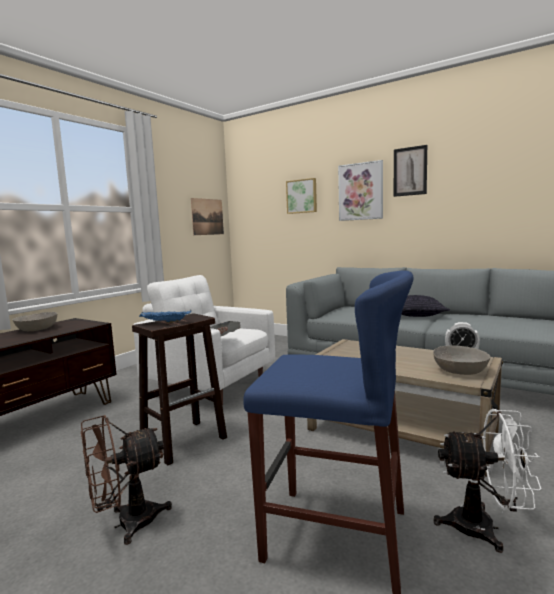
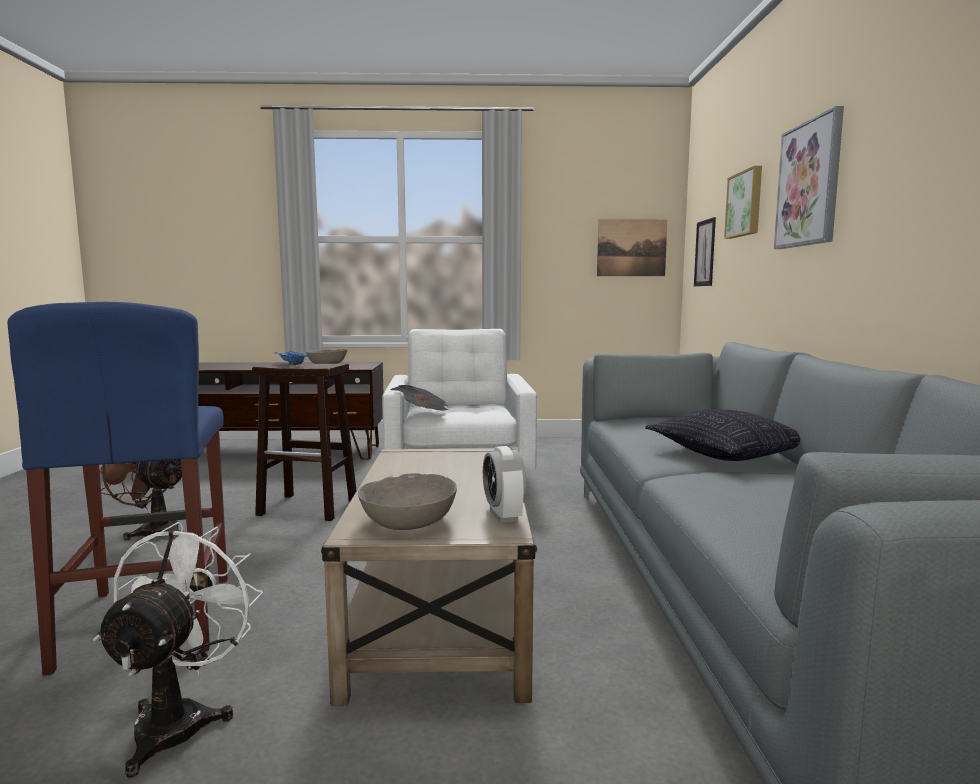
camera: 55 degrees right, 0 degrees up
(410, 171) = (881, 122): picture -> picture (705, 253)
(484, 528) = (181, 719): white fan -> white fan turned 150 degrees counterclockwise

